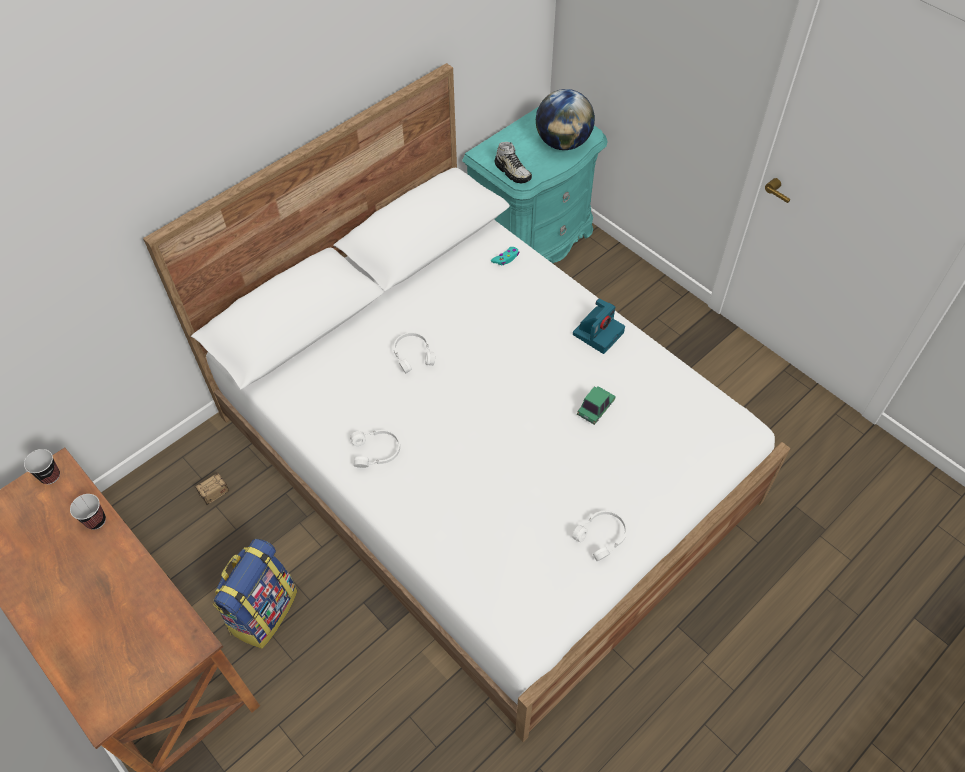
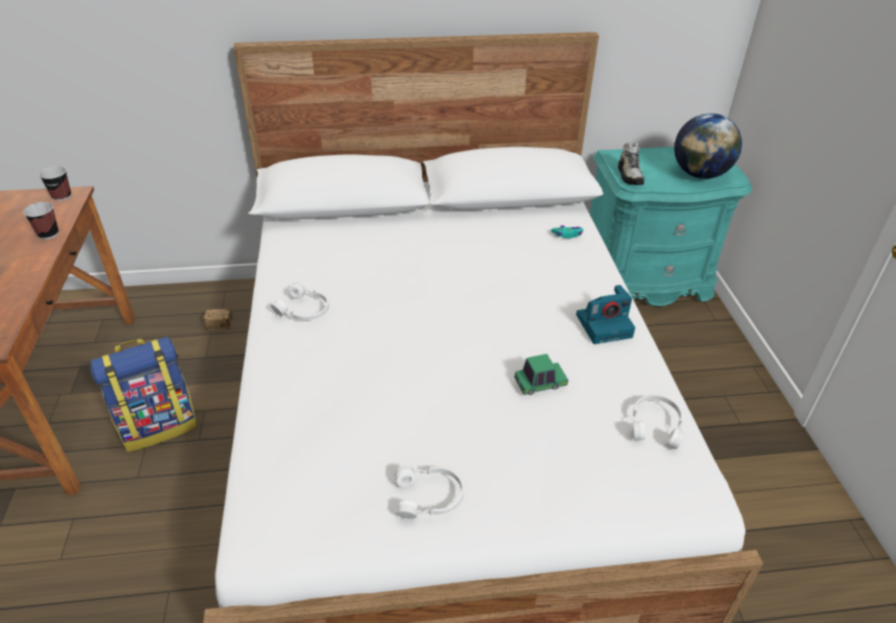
camera: 35 degrees right, 15 degrees down
(413, 355) = (412, 261): white headphones -> white headphones (656, 425)

